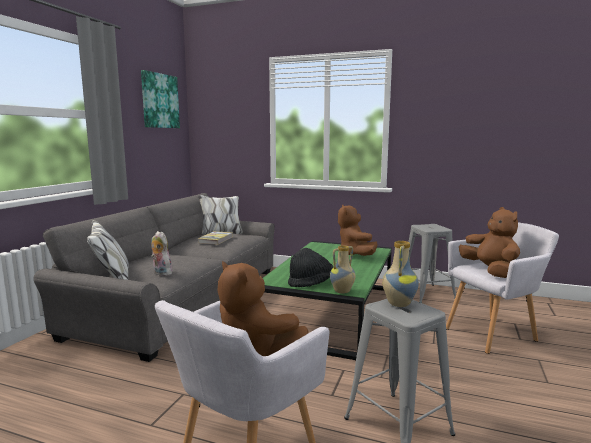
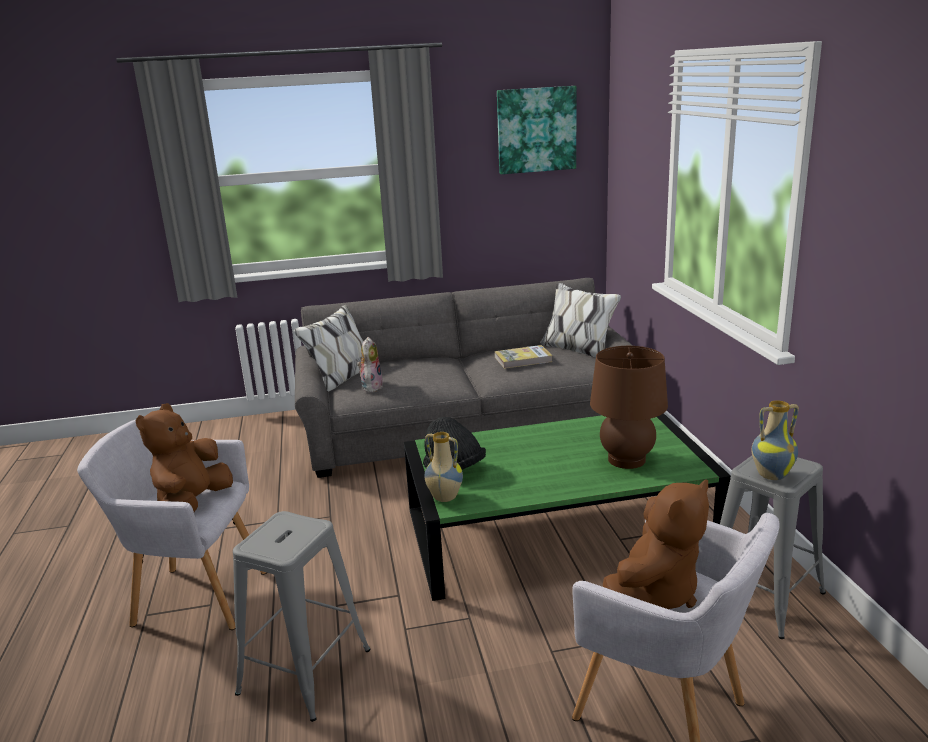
camera: 60 degrees right, 10 degrees up
(355, 255) = (626, 460): brown plush toy -> brown table lamp
(398, 304) = (296, 528): vase -> vase (771, 475)

